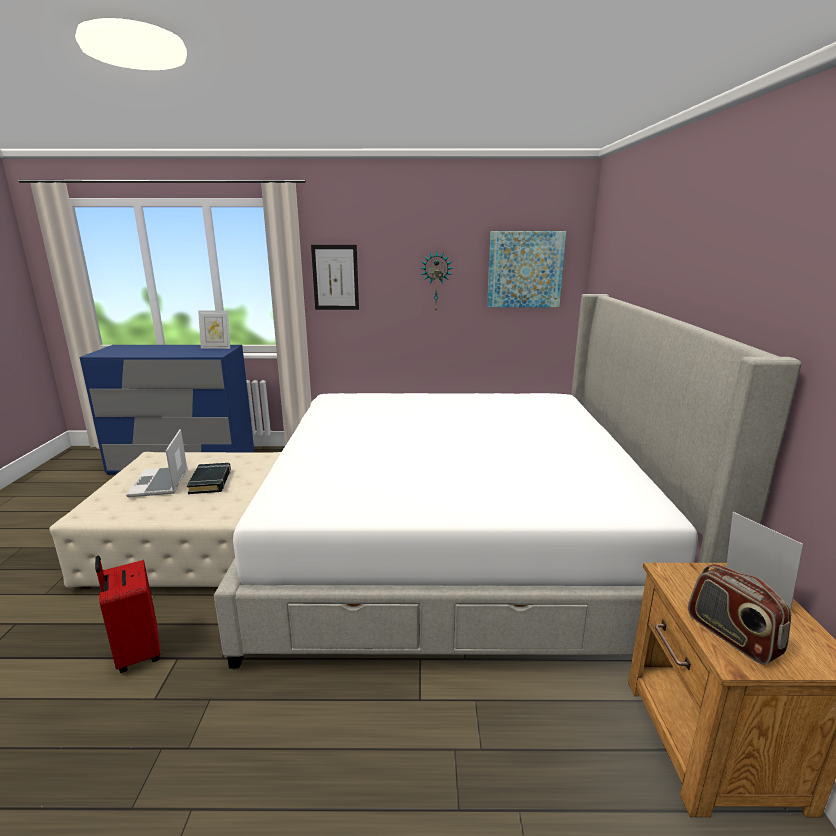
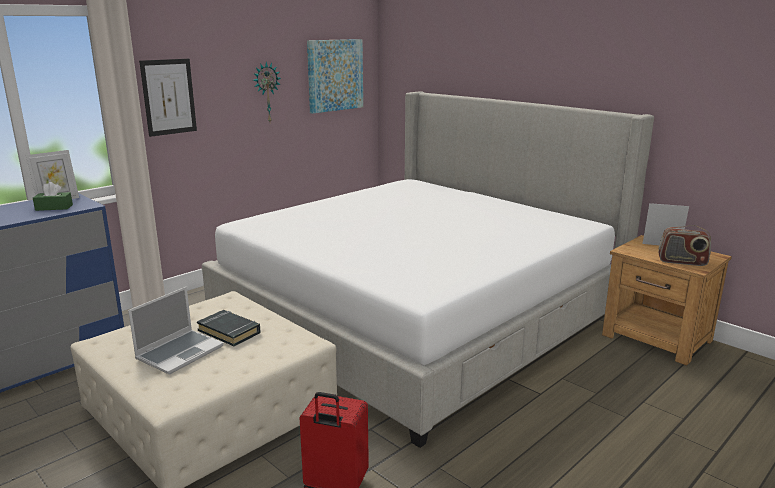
camera: 45 degrees left, 0 degrees up
(160, 483) = (180, 352): laptop -> laptop turned 90 degrees counterclockwise
(200, 352) = (54, 207): none -> green tissue box

